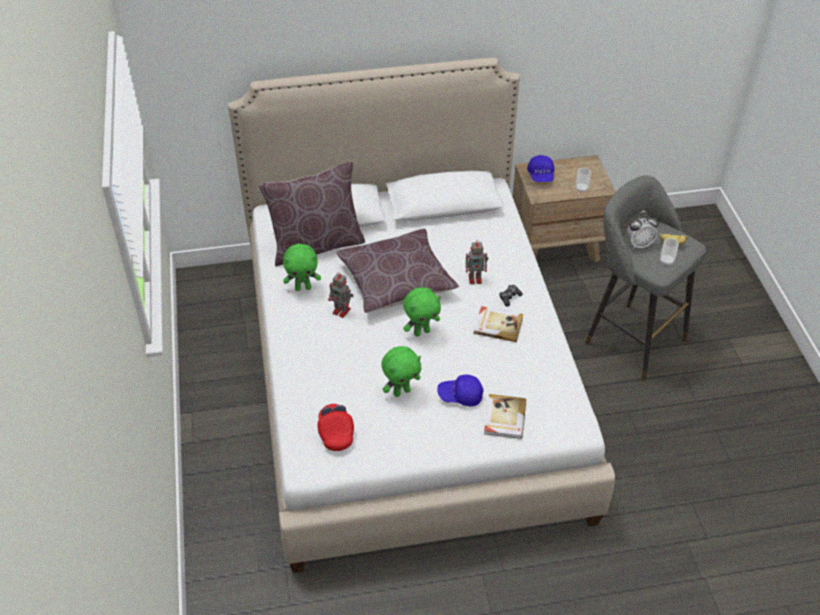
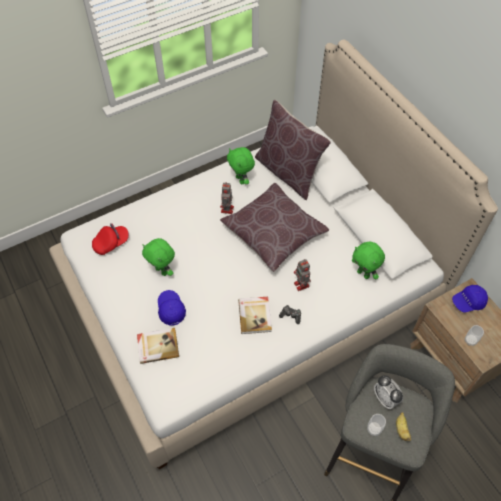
camera: 70 degrees right, 10 degrees up
(421, 332) = (226, 265): green plush toy -> green plush toy (363, 274)

